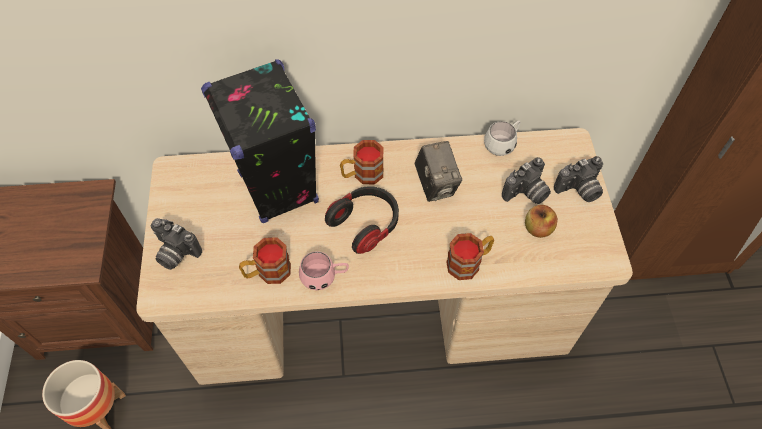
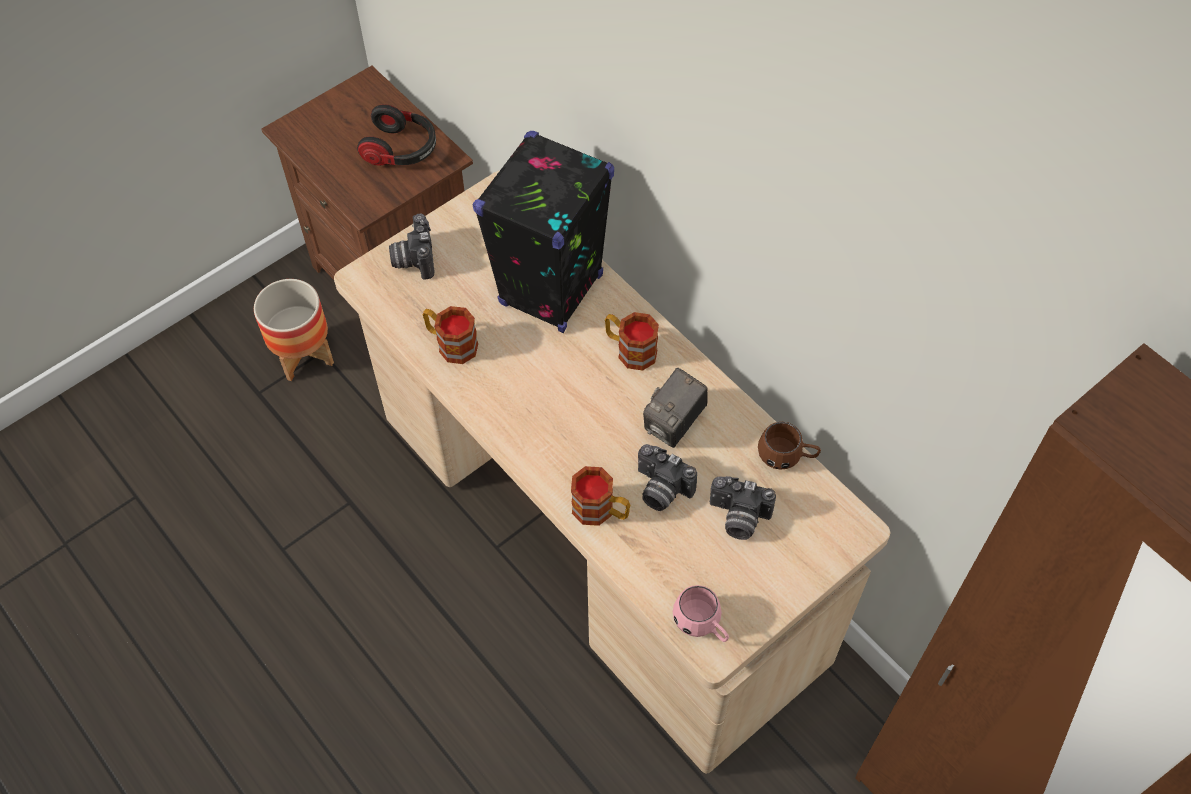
camera: 55 degrees right, 0 degrees up
(325, 277) = (482, 394): pink mug -> pink mug (702, 625)
(366, 224) = (571, 391): headphones -> headphones (401, 150)
(502, 145) = (787, 457): white mug -> brown mug
(538, 228) = (699, 554): apple -> none
(579, 190) = (789, 570): camera -> camera (660, 490)

